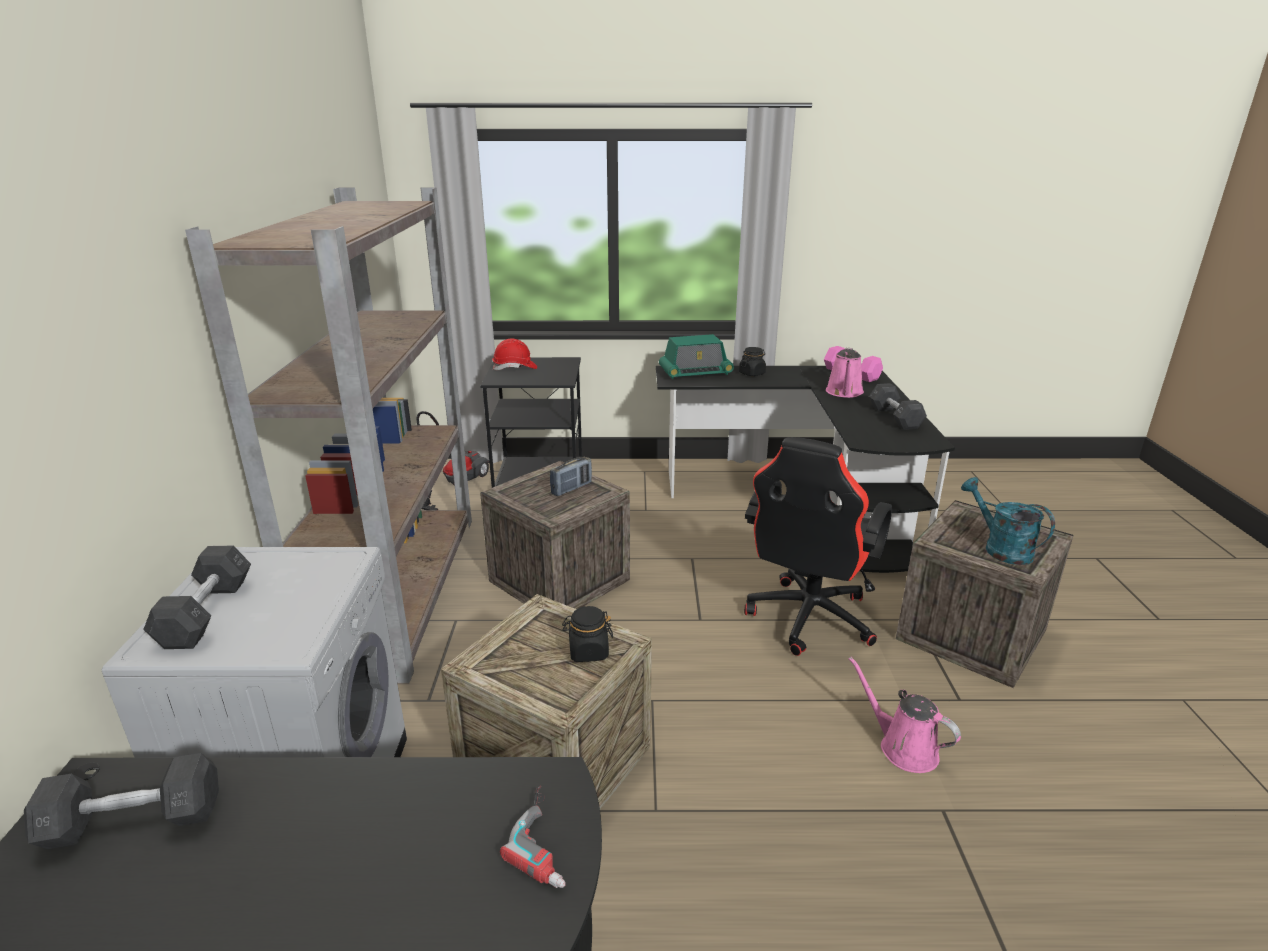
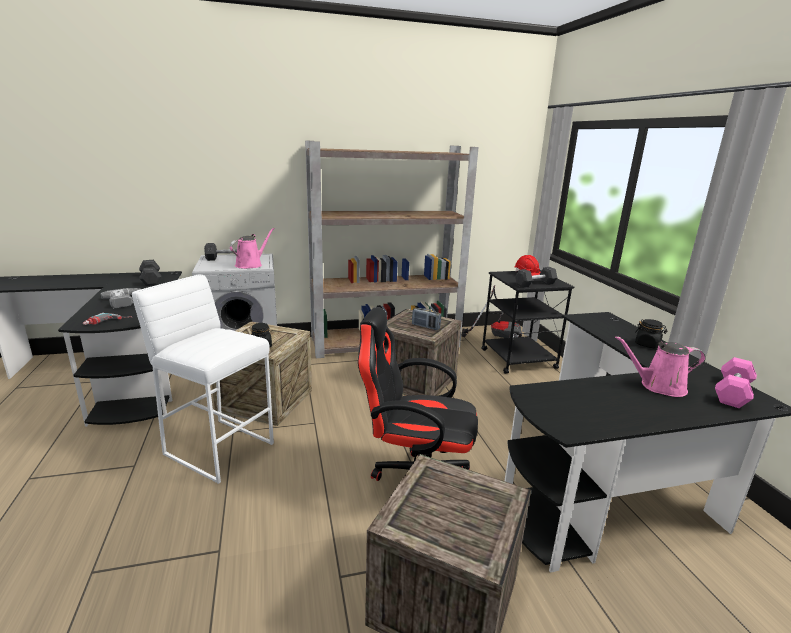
camera: 75 degrees right, 5 degrees down
(354, 842) = (126, 301): none -> power drill
(695, 372) = (612, 324): radio -> none
(705, 829) = (218, 448): none -> white stool
(894, 417) = (617, 412): grey dumbbell -> grey dumbbell (535, 284)
(903, 748) = (279, 533): pink watering can -> pink watering can (251, 265)
(1000, 548) = (433, 509): turquoise watering can -> none

